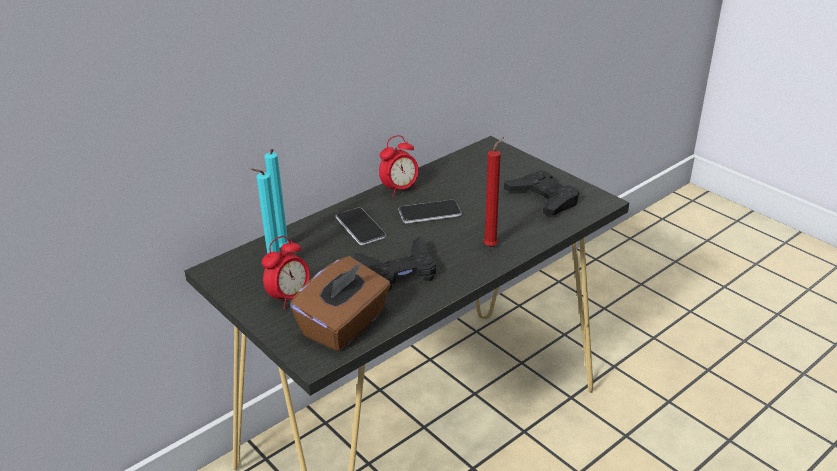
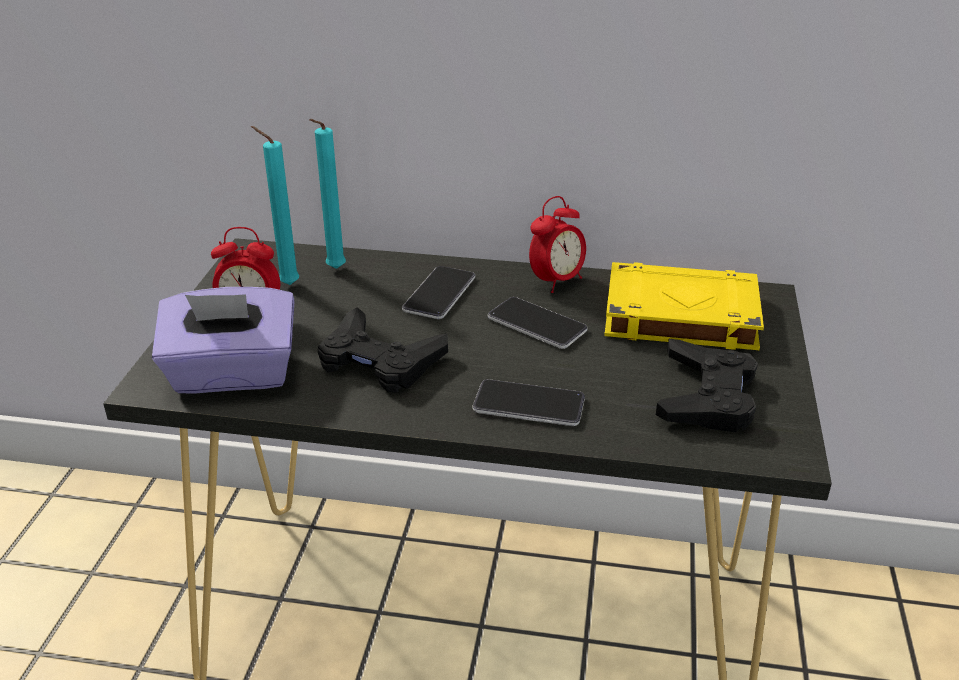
camera: 50 degrees right, 0 degrees up
(344, 325) = (232, 374): brown tissue box -> purple tissue box
(400, 189) = (556, 281): alarm clock -> alarm clock turned 60 degrees counterclockwise
(475, 174) = (678, 316): none -> yellow book
(492, 246) = (528, 405): red candle -> phone

